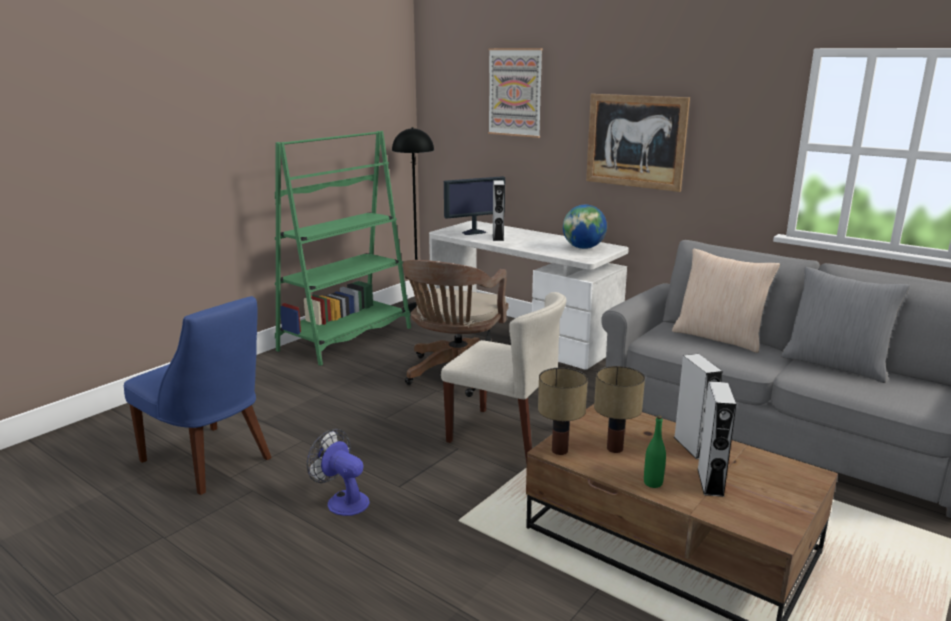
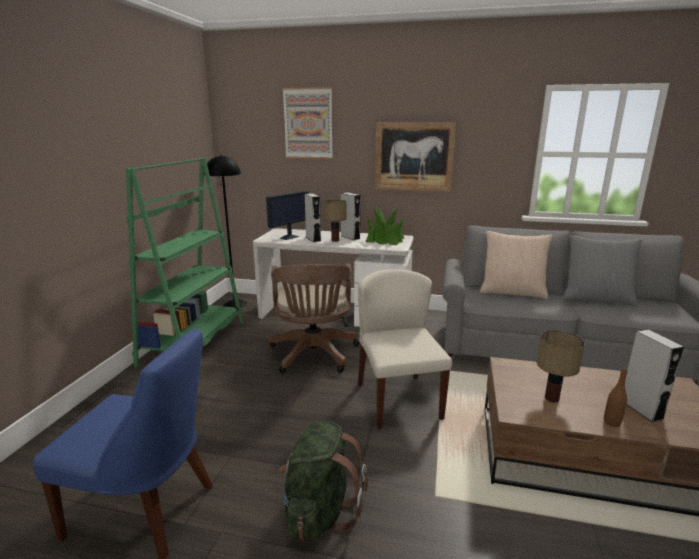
camera: 25 degrees left, 0 degrees up
(342, 500) = (320, 511): fan -> green backpack
(506, 435) = (398, 400): beige chair -> beige chair turned 105 degrees counterclockwise
(559, 450) = (518, 412): table lamp -> table lamp (335, 240)
(583, 248) = (385, 240): globe -> potted plant
(653, 483) = (611, 422): green bottle -> brown bottle
(692, 446) = (593, 381): grey speaker -> grey speaker (350, 237)

